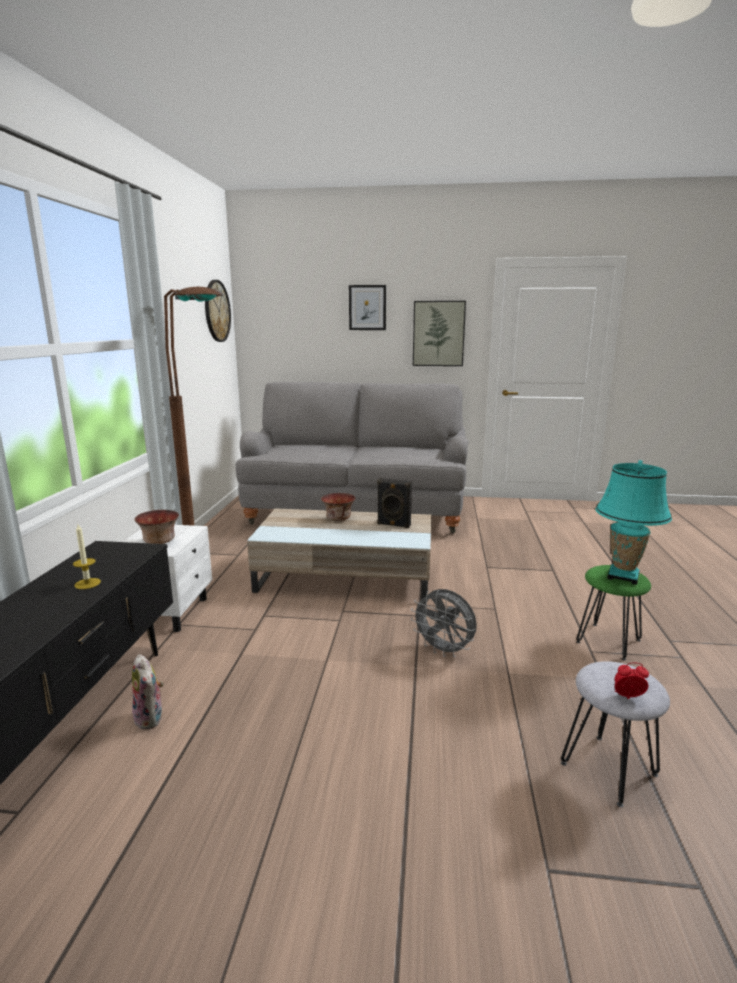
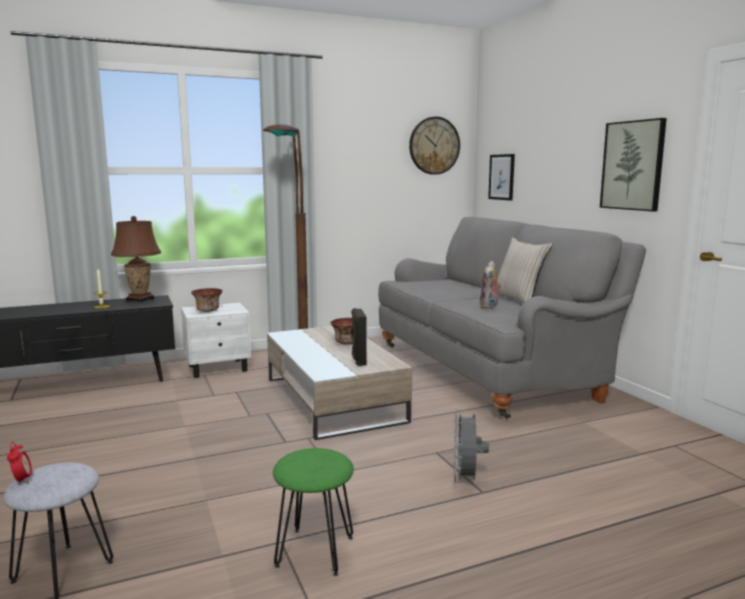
camera: 60 degrees right, 5 degrees down
(93, 557) = (140, 300): none -> brown table lamp
(151, 718) = (93, 400): plush toy -> plush toy (489, 307)
(367, 307) = (567, 135): picture -> picture (501, 177)
(390, 446) = (518, 300): none -> beige pillow
(444, 650) = (227, 464): grey fan -> grey fan (466, 479)
(623, 576) = (307, 464): turquoise table lamp -> none

